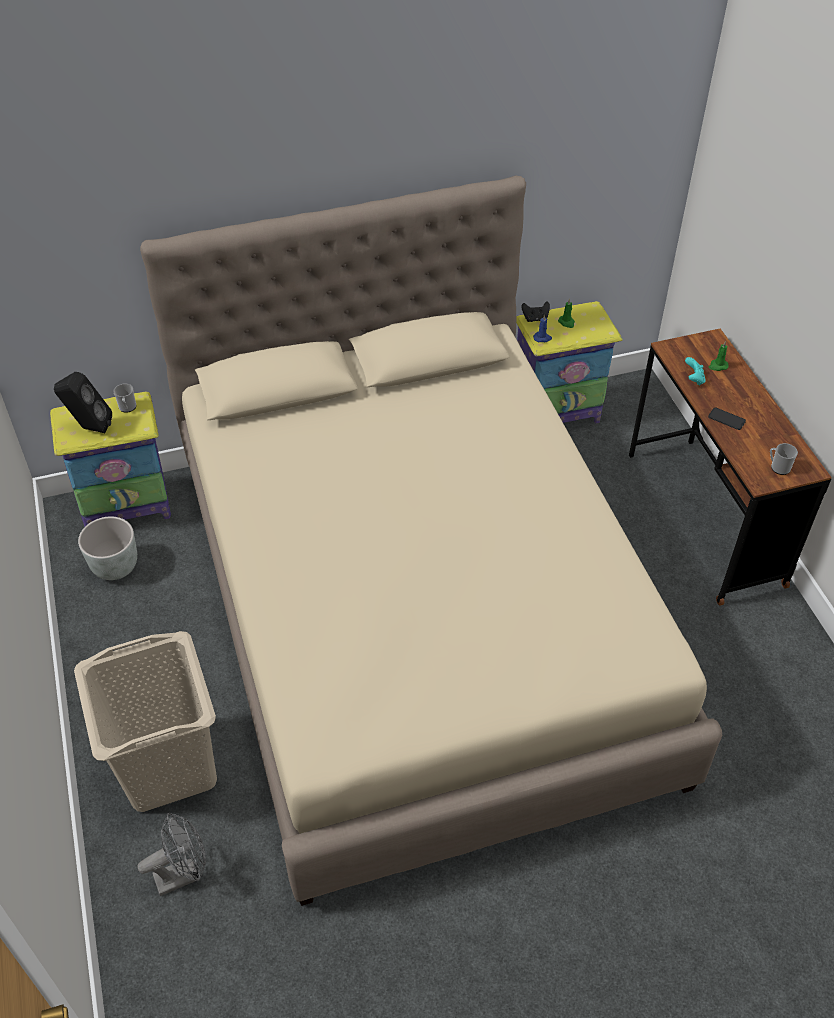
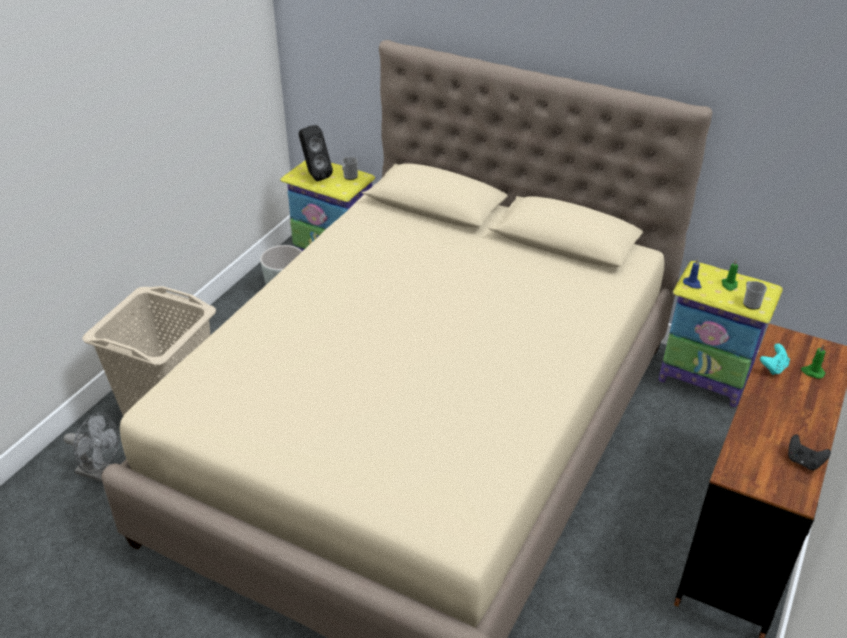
camera: 45 degrees right, 10 degrees down
(535, 318) = (704, 269): black game controller -> black game controller (803, 462)
(726, 419) = (764, 412): phone -> none
(778, 467) = (765, 475): mug -> mug (750, 303)

